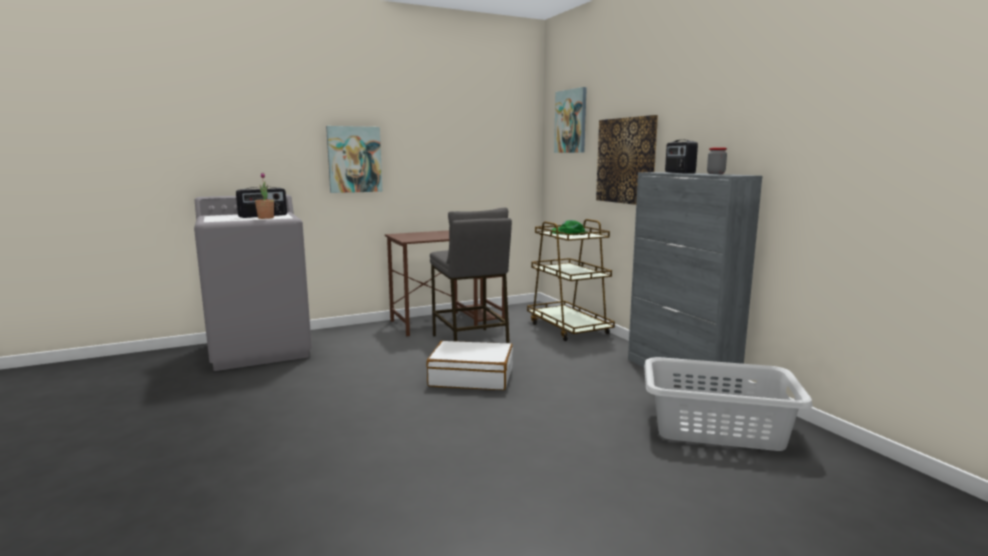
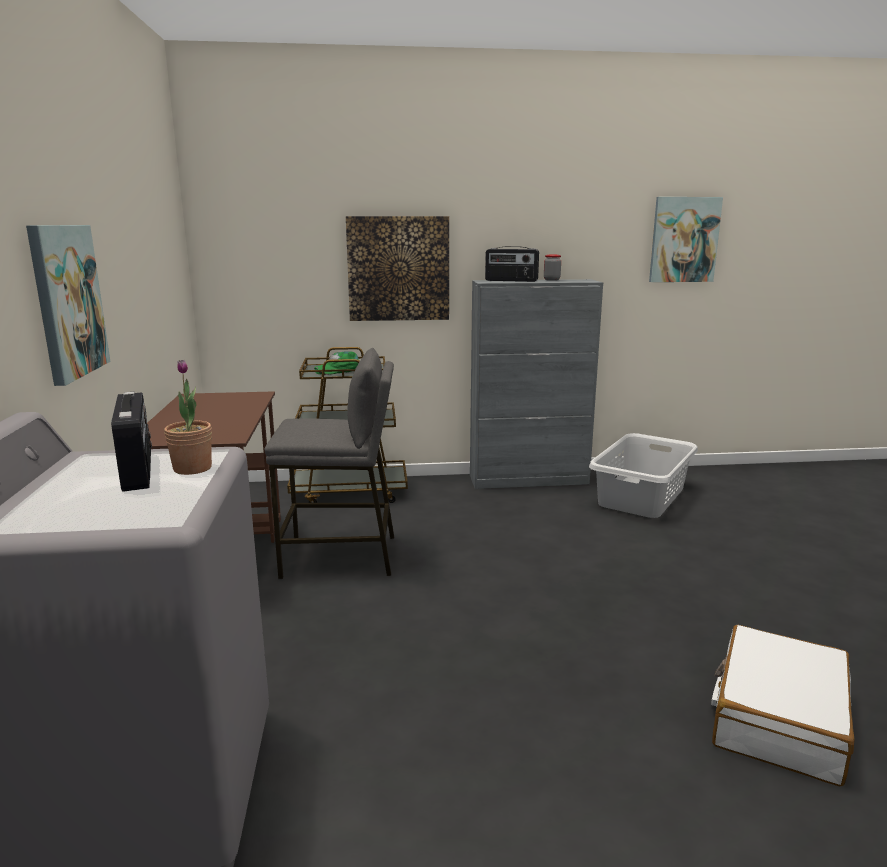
camera: 70 degrees left, 5 degrees up
(471, 377) = (470, 576): white suitcase -> white suitcase (777, 718)
(571, 121) = (269, 213): picture -> picture (684, 240)

